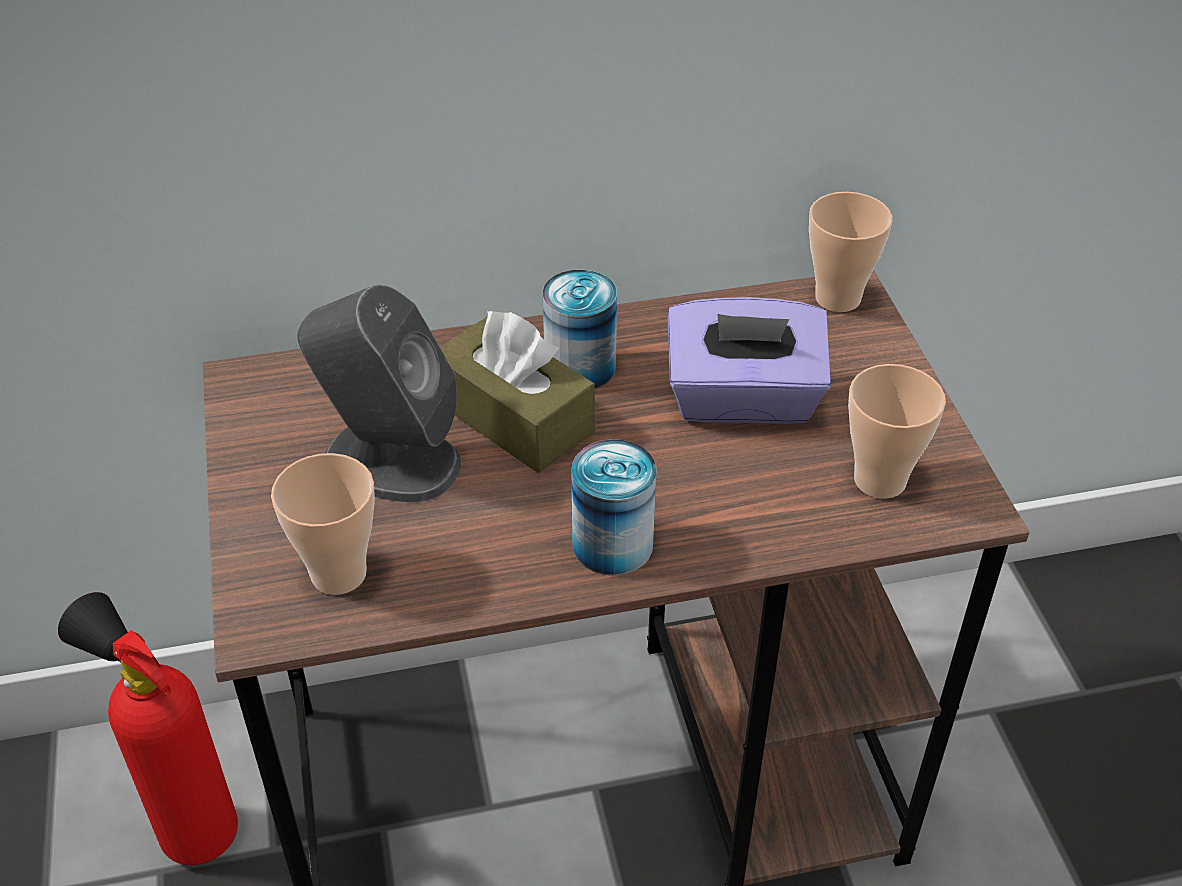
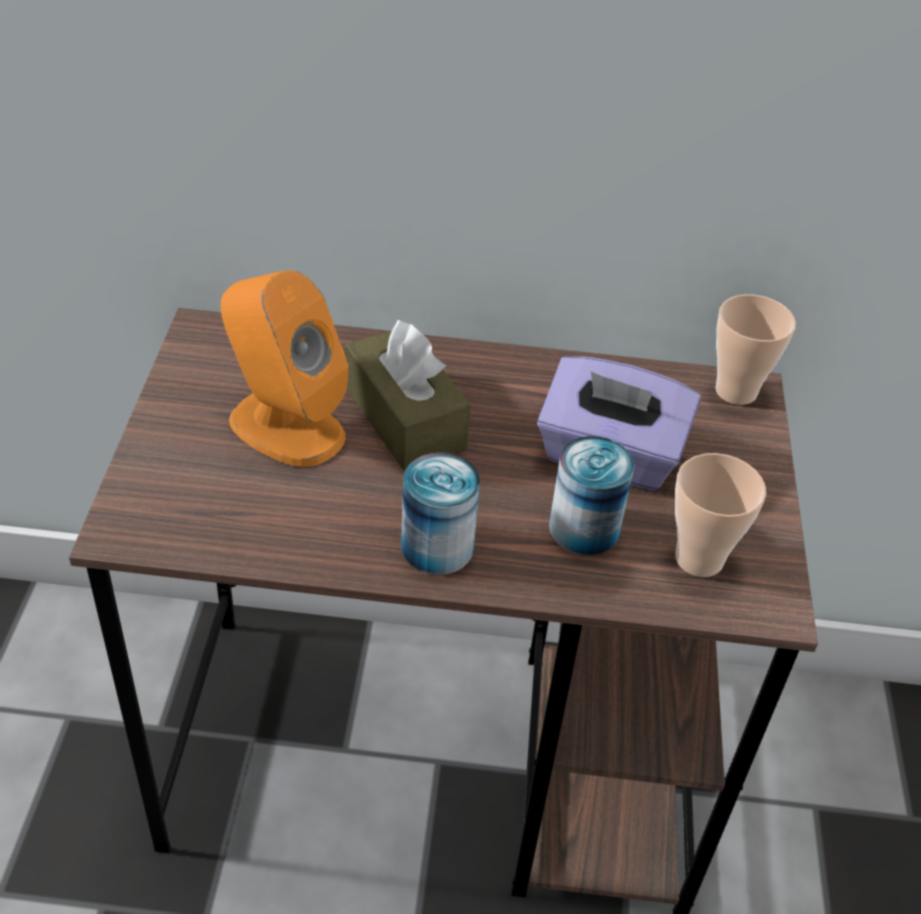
camera: 15 degrees right, 0 degrees up
(189, 826) = (104, 688): fire extinguisher -> none
(338, 574) = (201, 506): cup -> none
(389, 462) = (285, 427): grey speaker -> orange speaker
(580, 367) = (480, 391): can -> can (584, 528)

